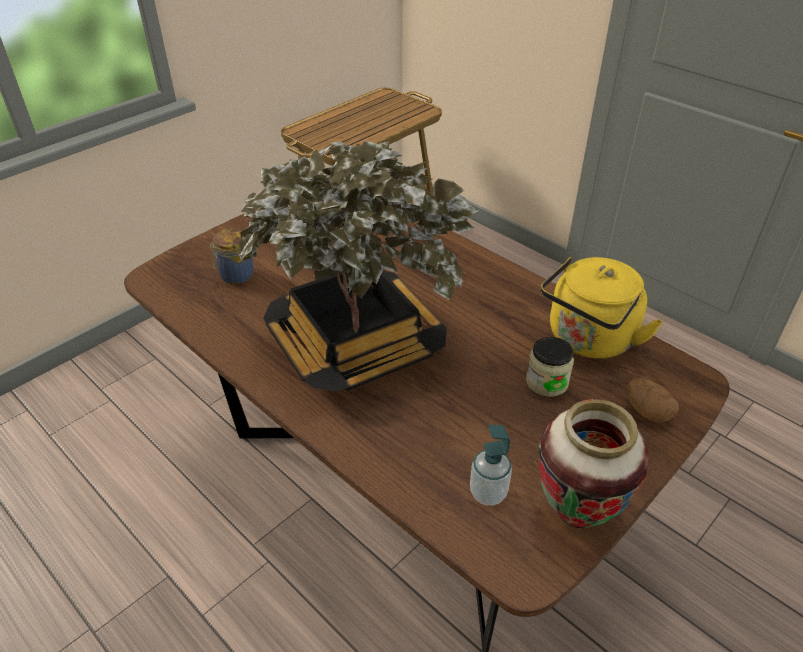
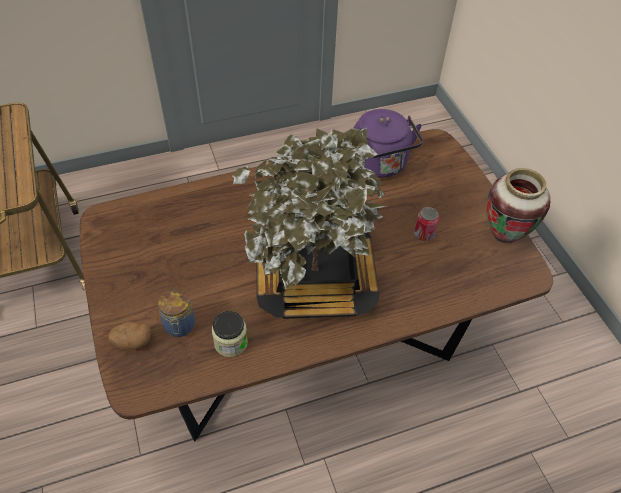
camera: 65 degrees left, 10 degrees up
(488, 493) = (475, 266): soap dispenser -> none
(502, 419) = (424, 234): none -> can
(547, 382) = (404, 200): jar -> jar (231, 342)
(588, 340) = (381, 165): yellow kettle -> purple kettle
(647, 411) = (448, 172): potato -> potato (132, 342)

